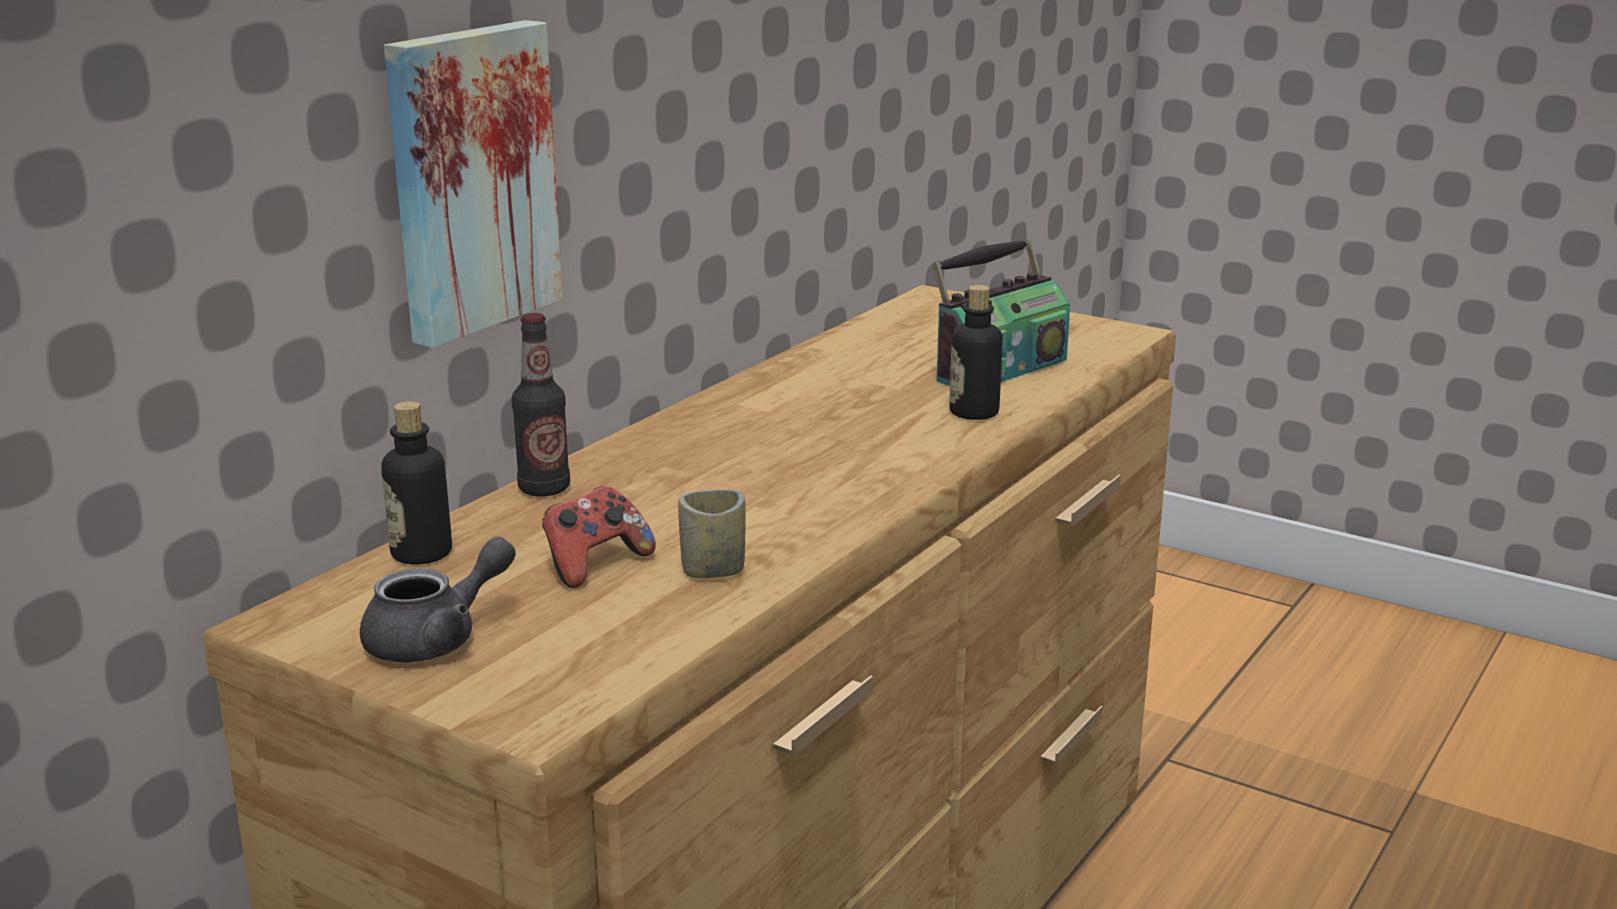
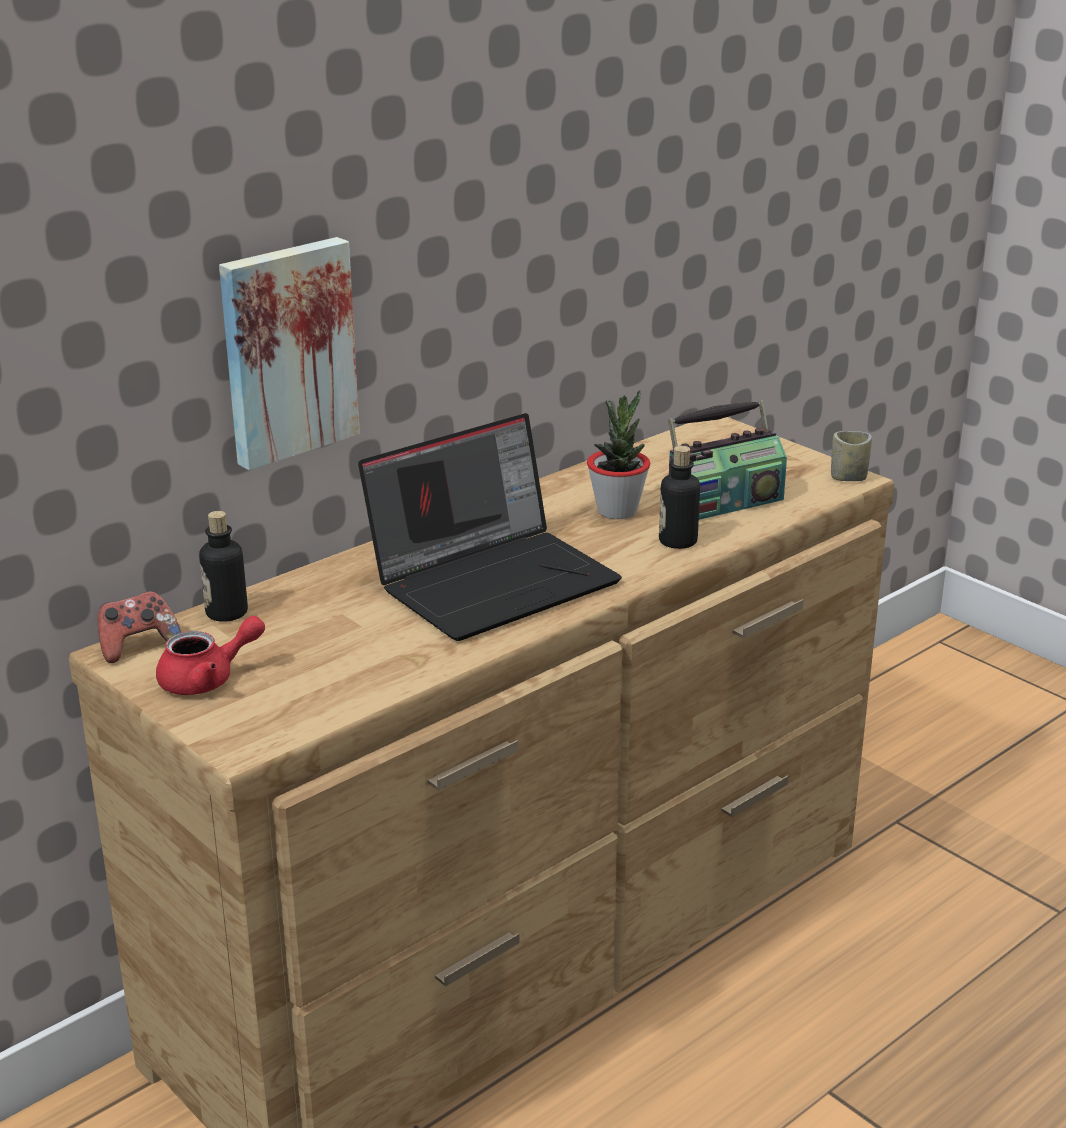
camera: 15 degrees right, 5 degrees up
(437, 639) = (208, 679): grey teapot -> red teapot
(544, 489) = (331, 571): bottle -> none
(595, 565) = (335, 637): game controller -> game controller (138, 646)
(713, 570) = (411, 652): cup -> cup (848, 477)
(771, 476) = (494, 580): none -> laptop
(877, 389) = (617, 511): none -> potted plant

